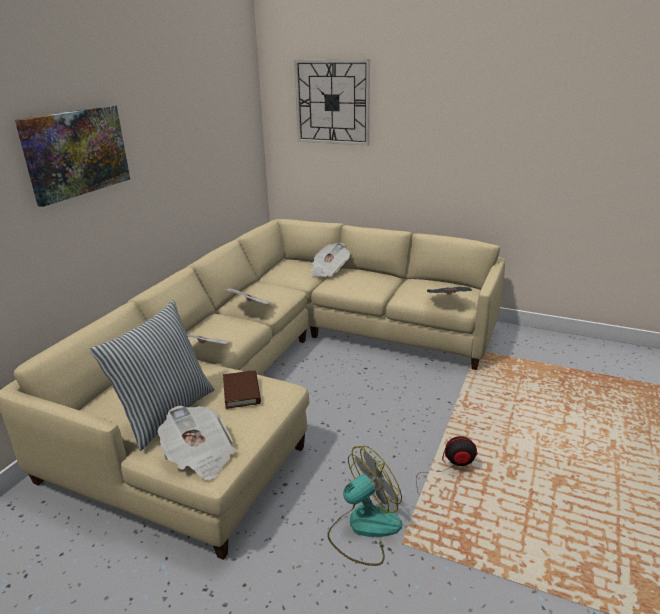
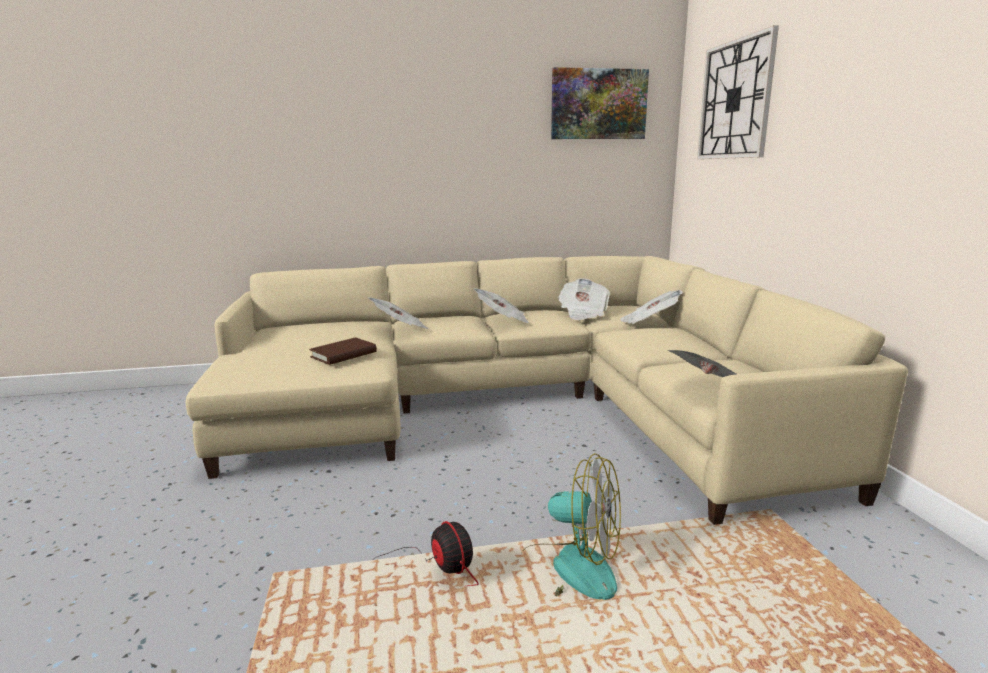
camera: 55 degrees right, 10 degrees down
(76, 152) = (376, 121): picture -> picture (598, 104)
(165, 413) = (286, 343): pillow -> none
(200, 456) = (235, 371): newspaper -> newspaper (582, 313)
(364, 528) = (287, 539): fan -> fan (567, 570)

